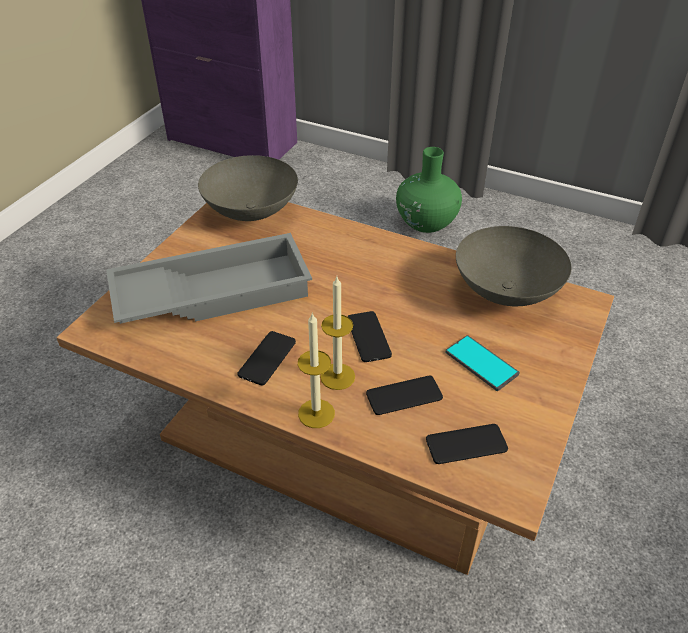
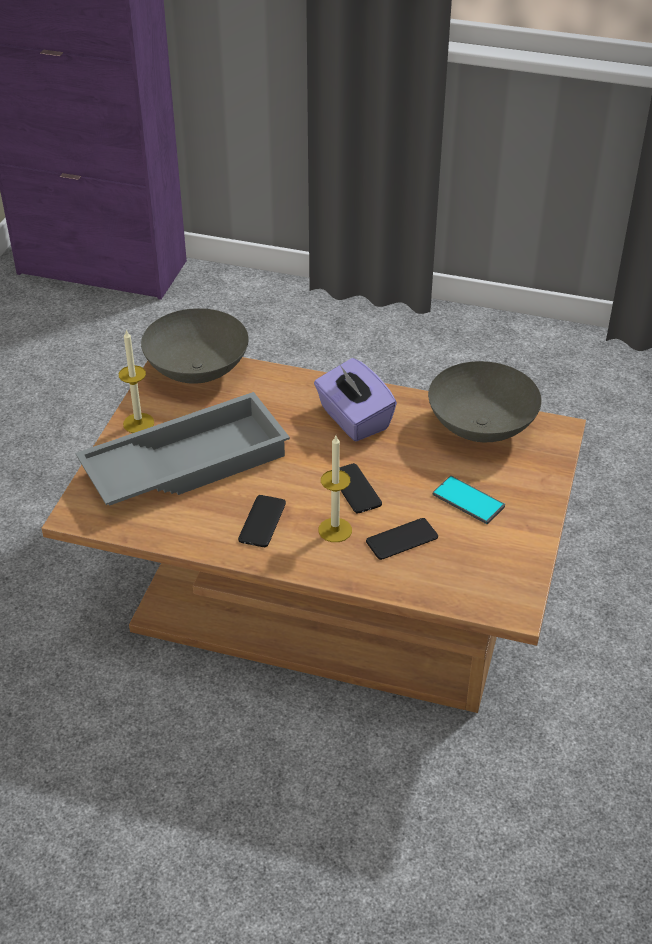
camera: 10 degrees left, 0 degrees up
(316, 413) = (324, 565): candle -> candle (138, 423)
(382, 269) = (353, 419): none -> purple tissue box
(426, 222) = (369, 350): green vase -> none
(466, 444) = (466, 574): phone -> none

